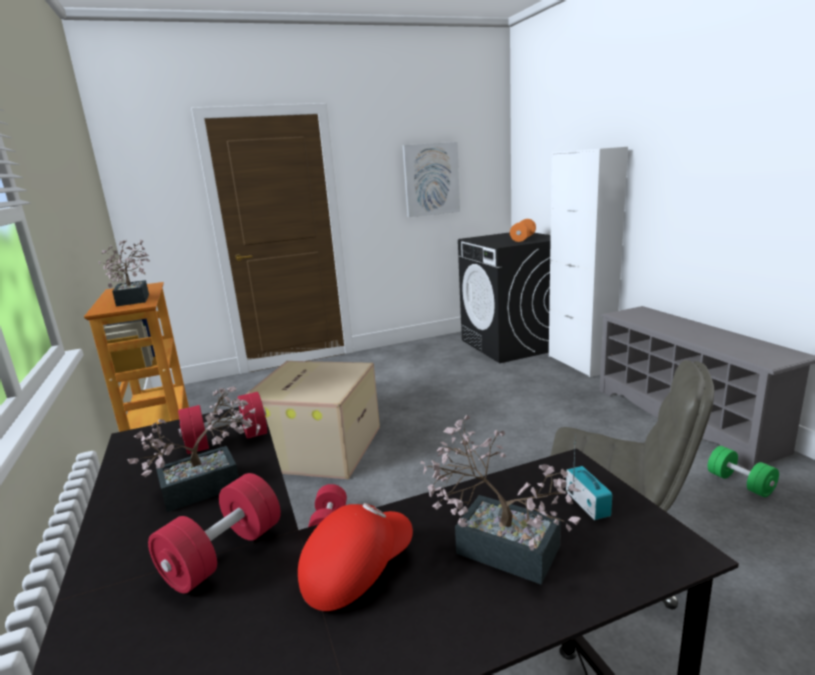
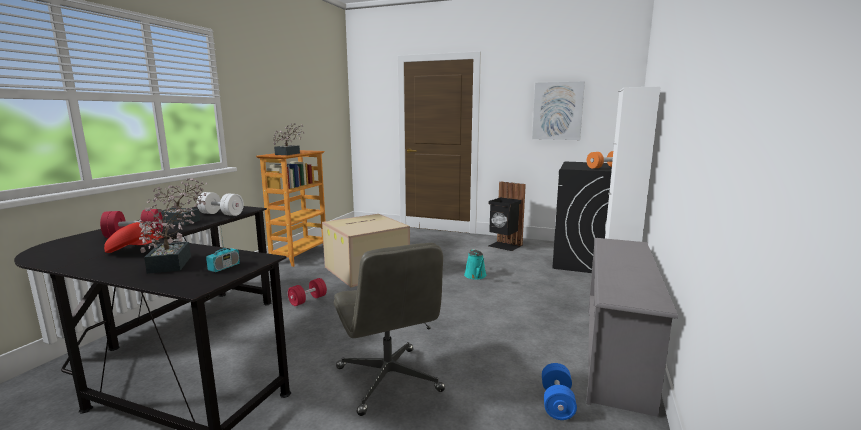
camera: 40 degrees right, 5 degrees down
(227, 441) = (221, 214): red dumbbell -> white dumbbell
(411, 356) = (504, 246): none -> black trash can
(453, 400) = (476, 276): none -> turquoise watering can
(740, 483) = (557, 403): green dumbbell -> blue dumbbell

